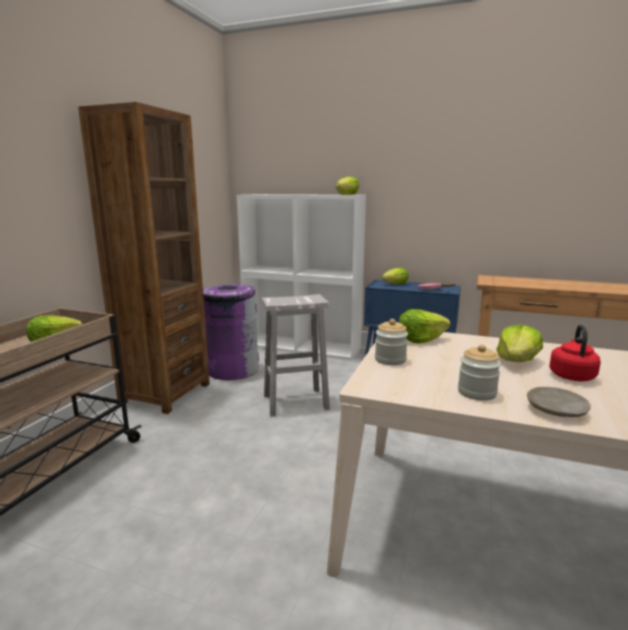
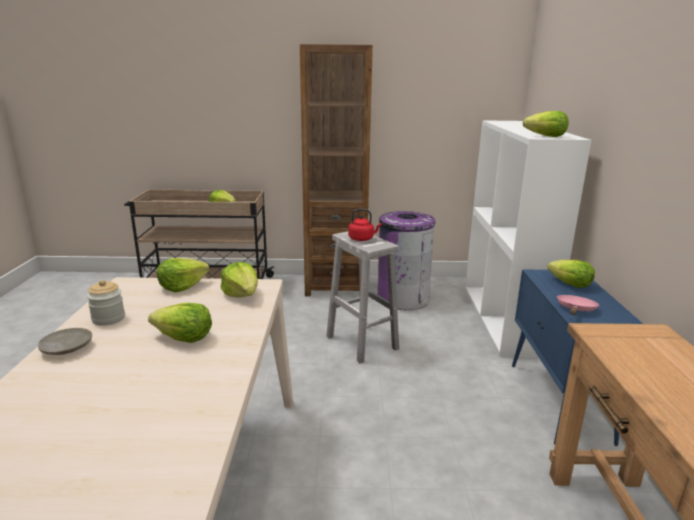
camera: 70 degrees right, 5 degrees up
(390, 360) = (182, 286): jar -> lettuce
(571, 375) = (144, 363): red kettle -> red kettle (362, 239)

